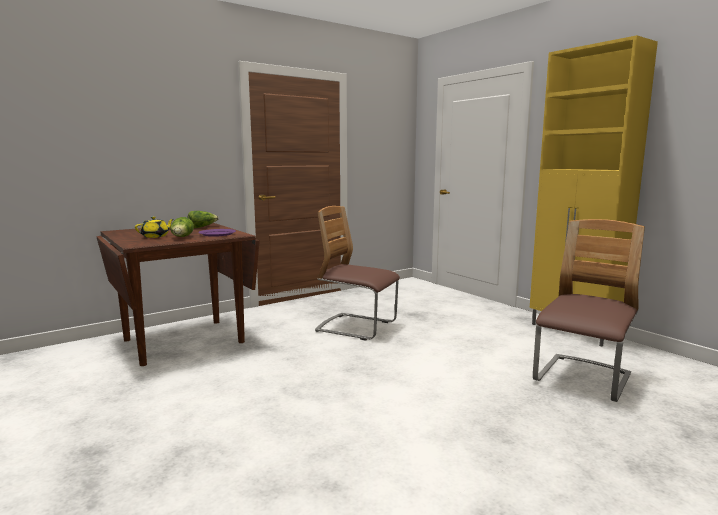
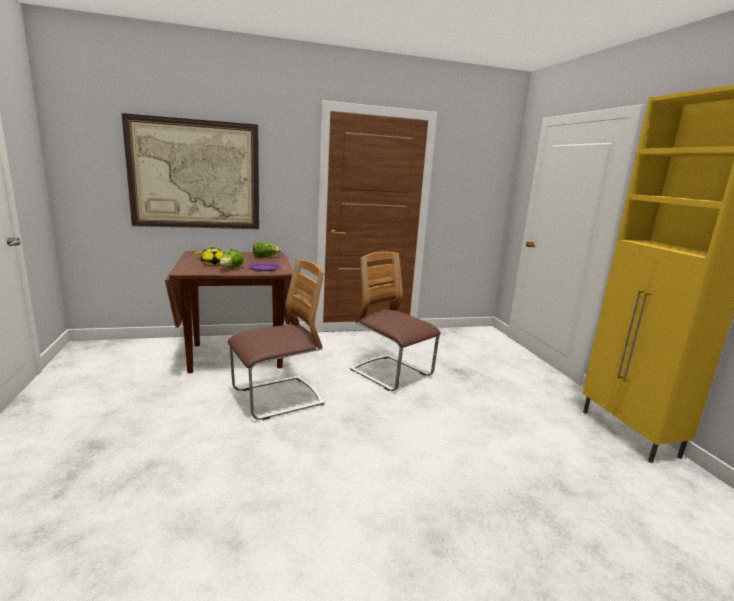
camera: 20 degrees right, 5 degrees up
(106, 142) = (195, 175): none -> picture
(582, 379) = (590, 500): chair -> chair (277, 398)

